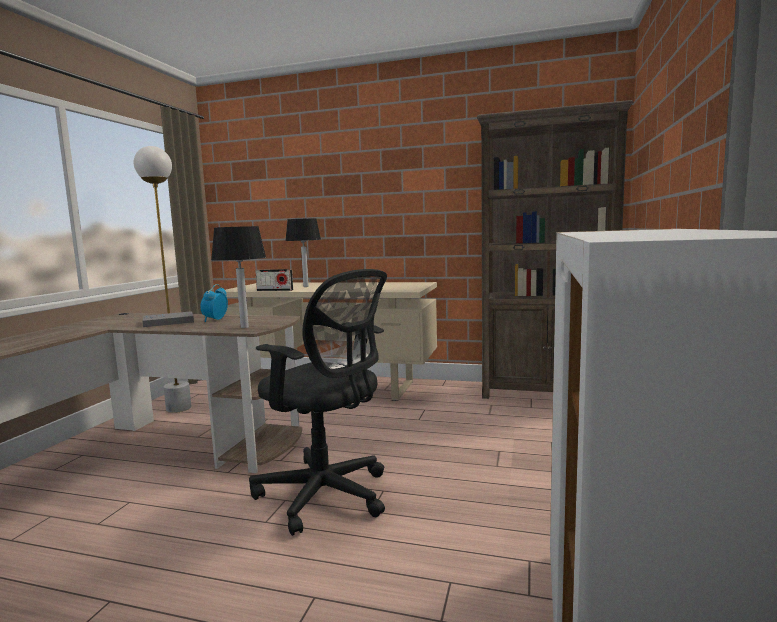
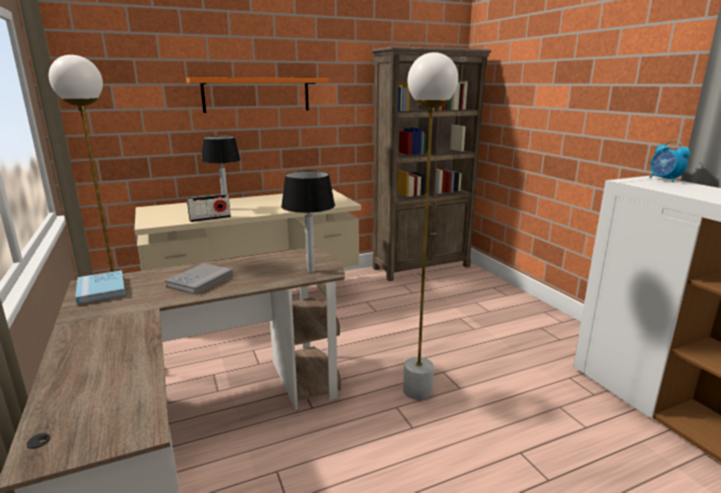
camera: 40 degrees left, 10 degrees up
(115, 317) = (101, 289): none -> blue book
(215, 320) = (246, 268): alarm clock -> alarm clock (664, 180)
(327, 496) = (417, 391): black office chair -> white floor lamp
(360, 182) = (256, 94): none -> orange shelf

